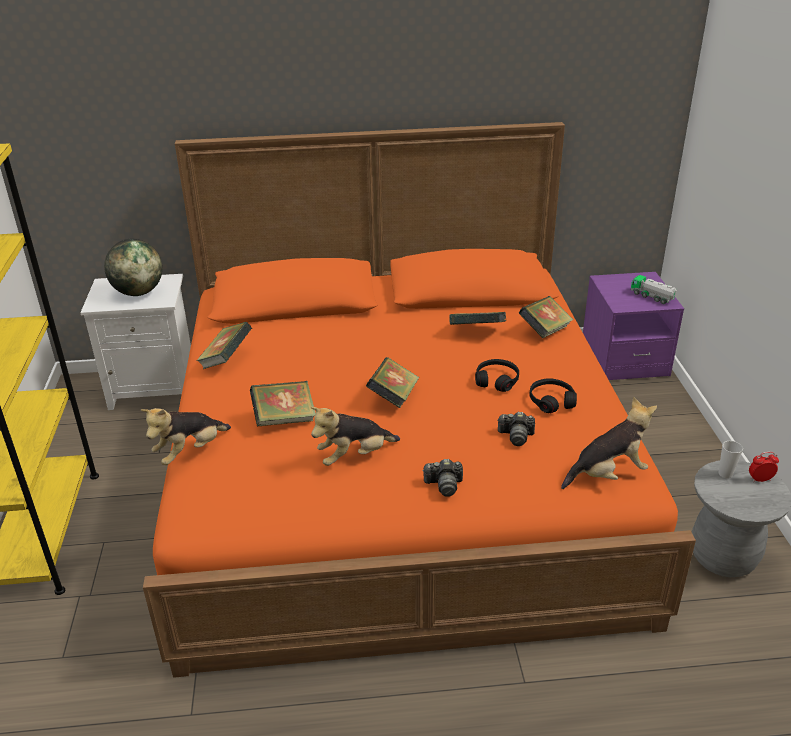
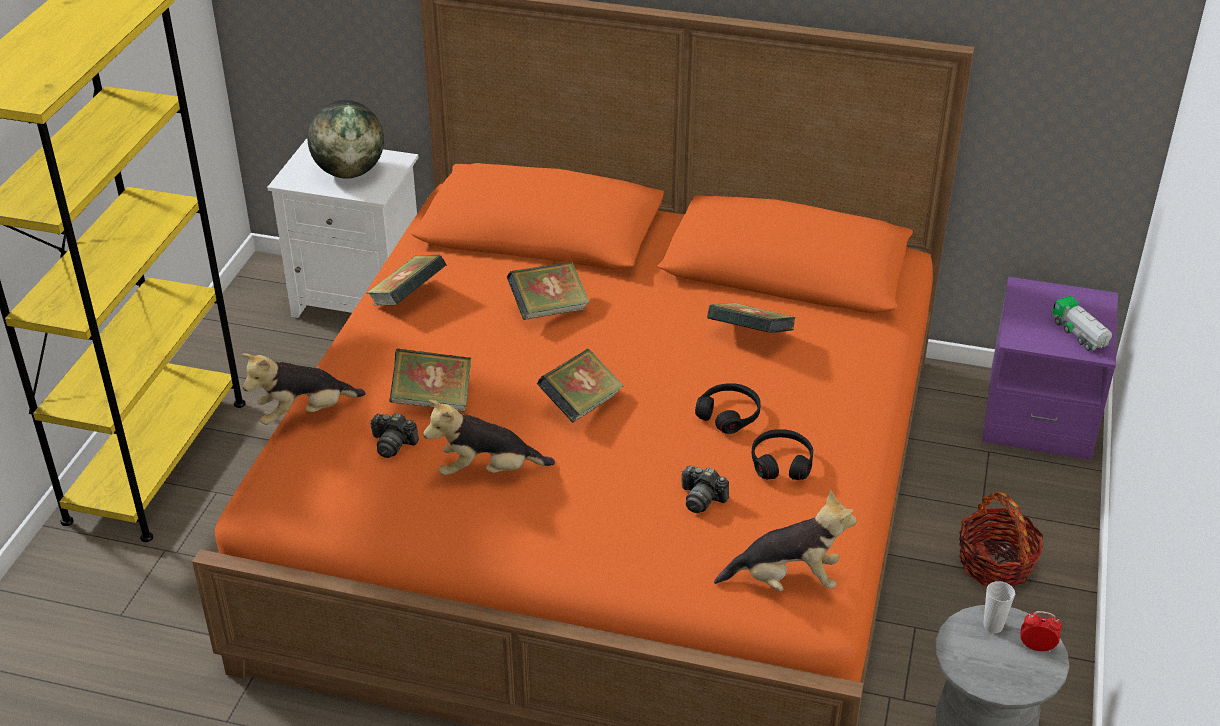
camera: 20 degrees right, 5 degrees up
(444, 485) = (572, 537): camera -> camera (393, 444)
(544, 331) = (846, 357): book -> book (548, 309)
(658, 448) = (995, 564): none -> basket

